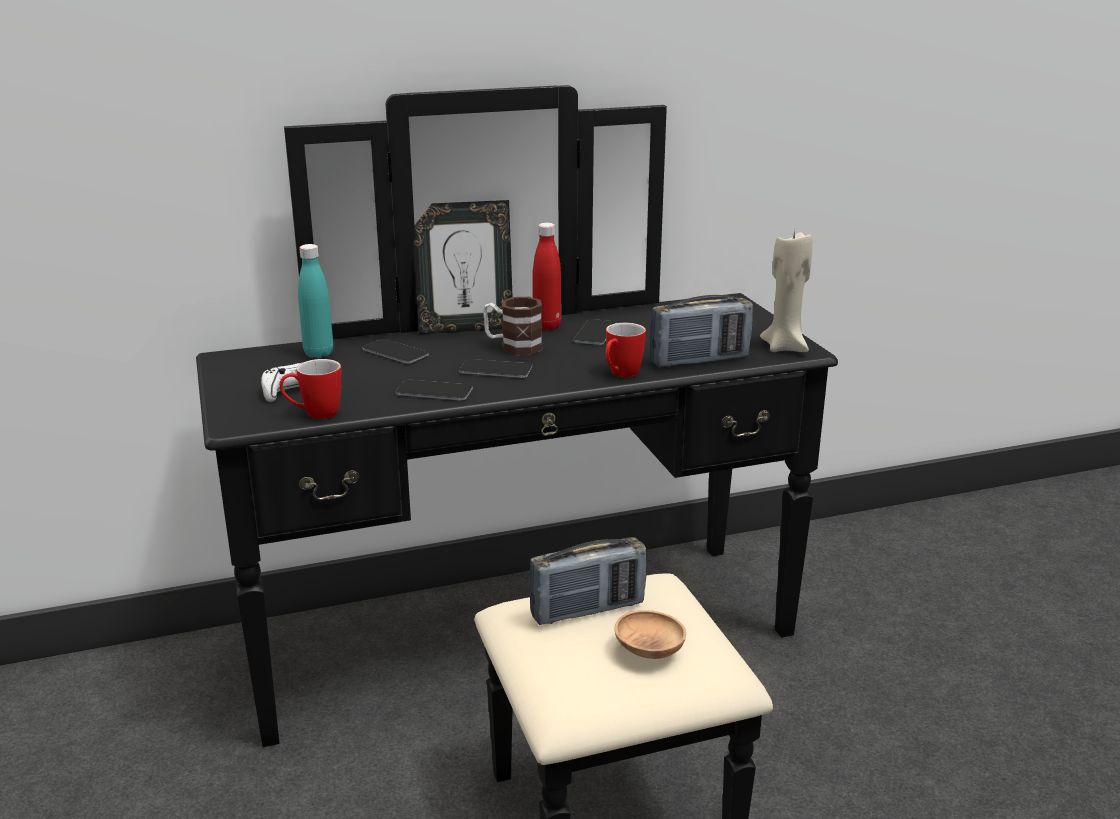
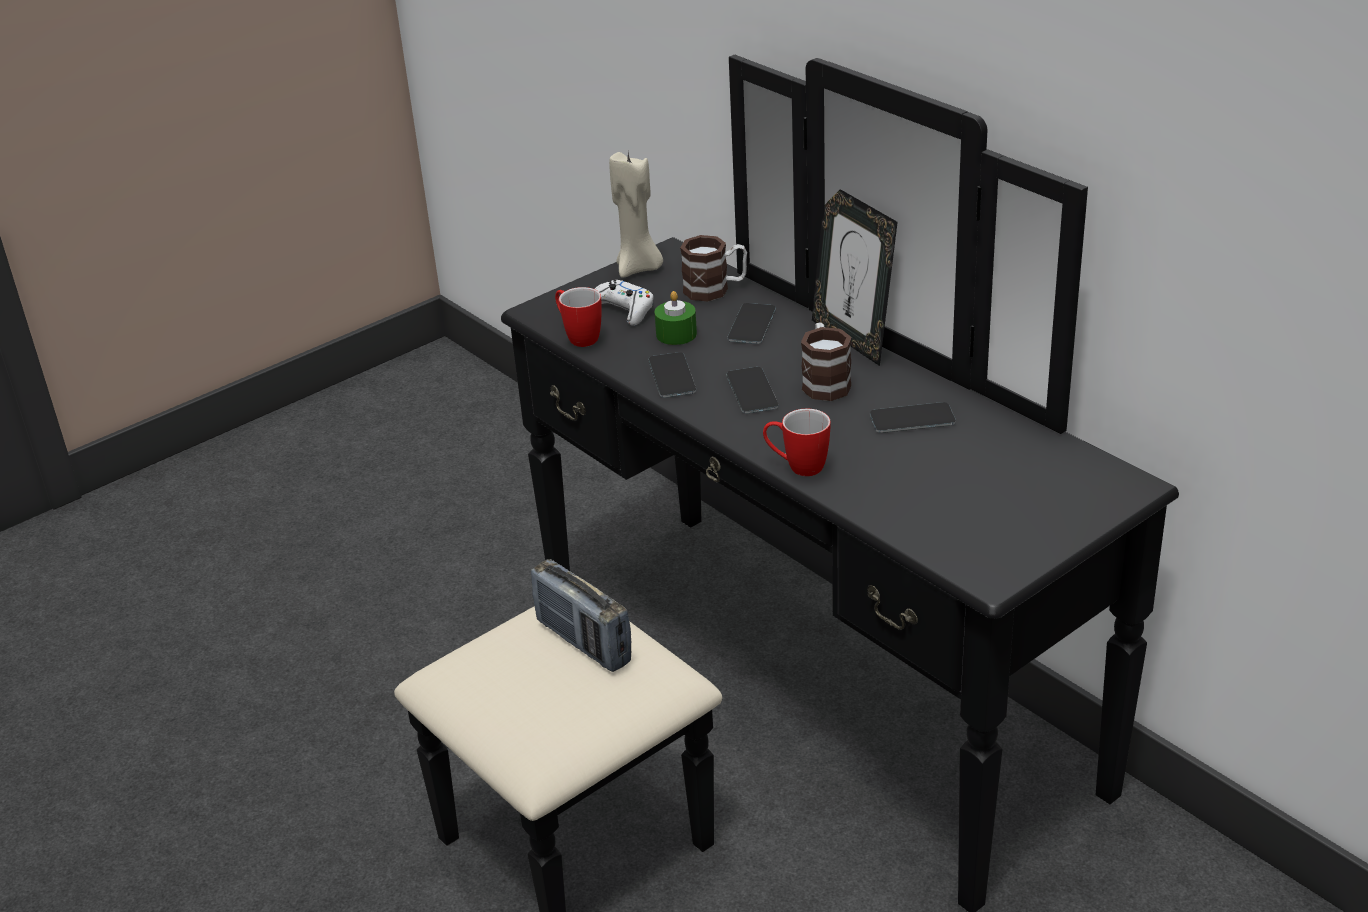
camera: 70 degrees right, 10 degrees up
(318, 353) = (715, 289): turquoise bottle -> mug
(369, 378) = (676, 334): none -> green candle
(547, 326) = (904, 383): red bottle -> none
(649, 650) = (535, 698): brown bowl -> none
(699, 360) = (886, 508): radio -> none
(785, 347) = (987, 561): beige candle -> beige candle (638, 268)

